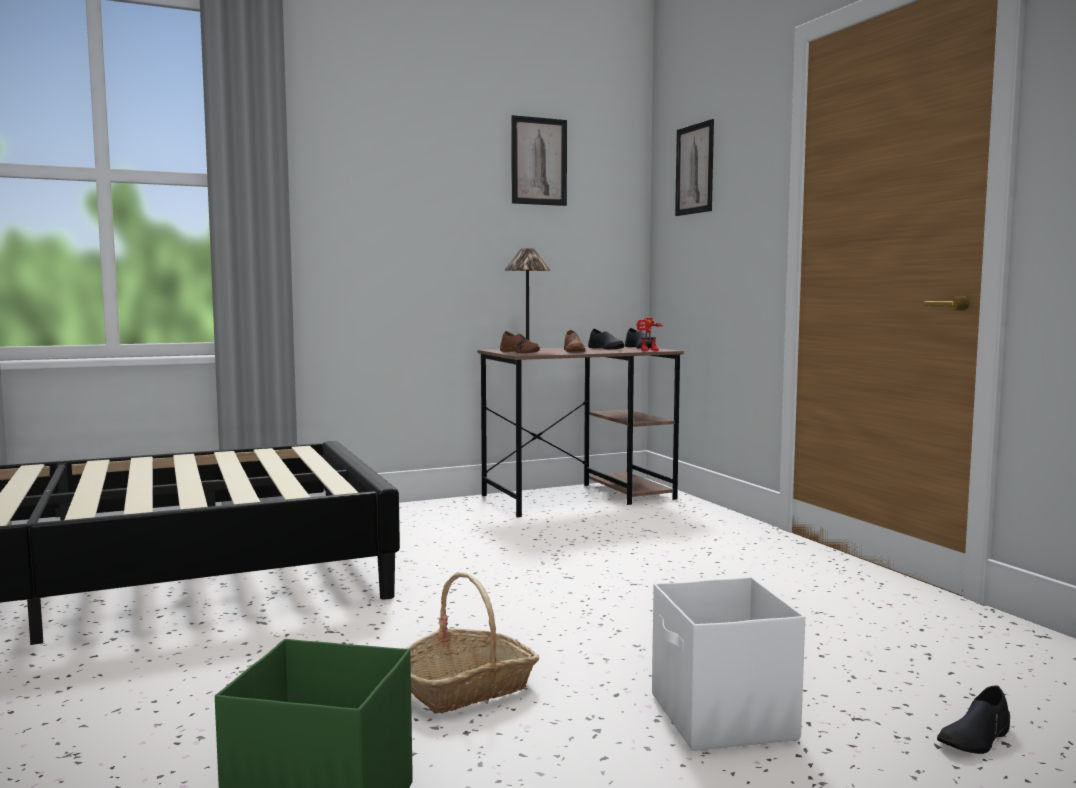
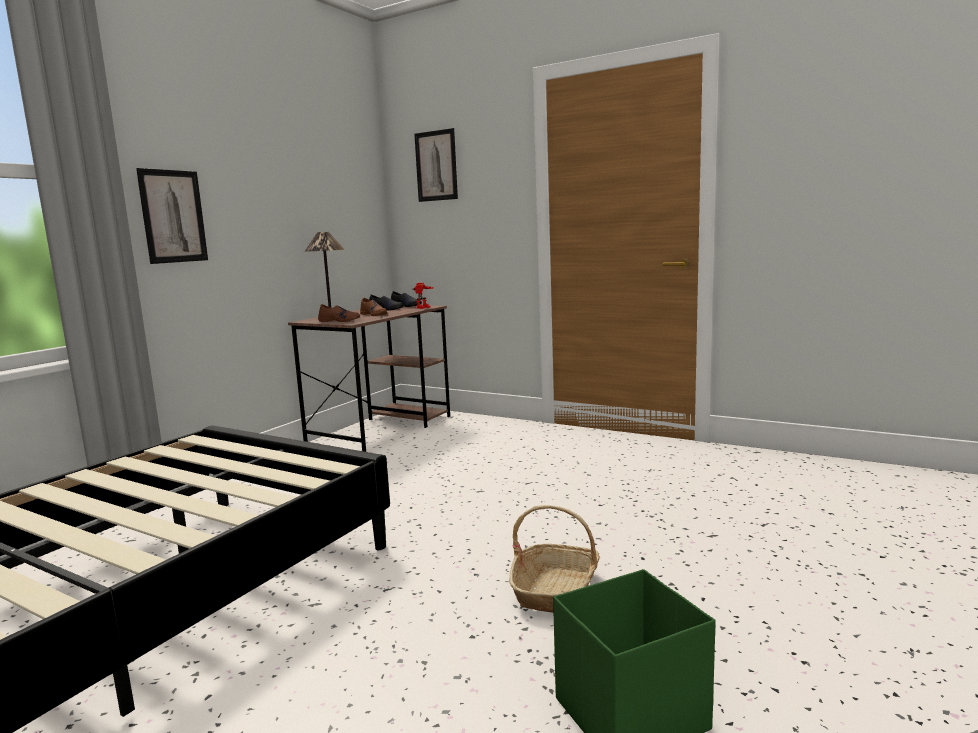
camera: 35 degrees left, 5 degrees up
(539, 161) = (313, 155): picture -> picture (173, 216)
(722, 718) = (713, 549): white storage box -> none
(975, 738) = (818, 515): black shoe -> none

